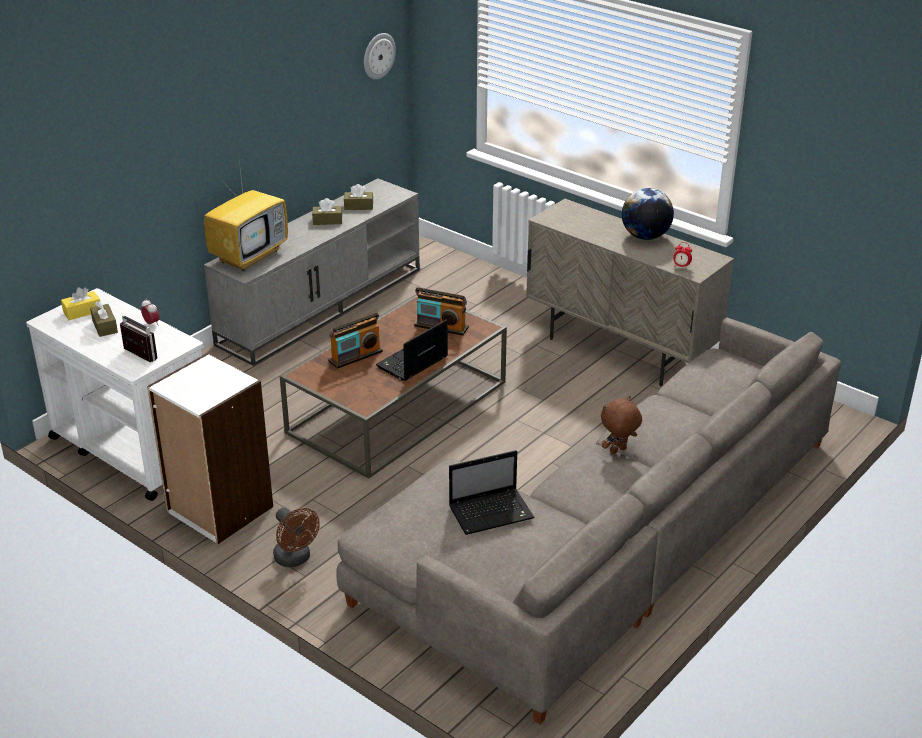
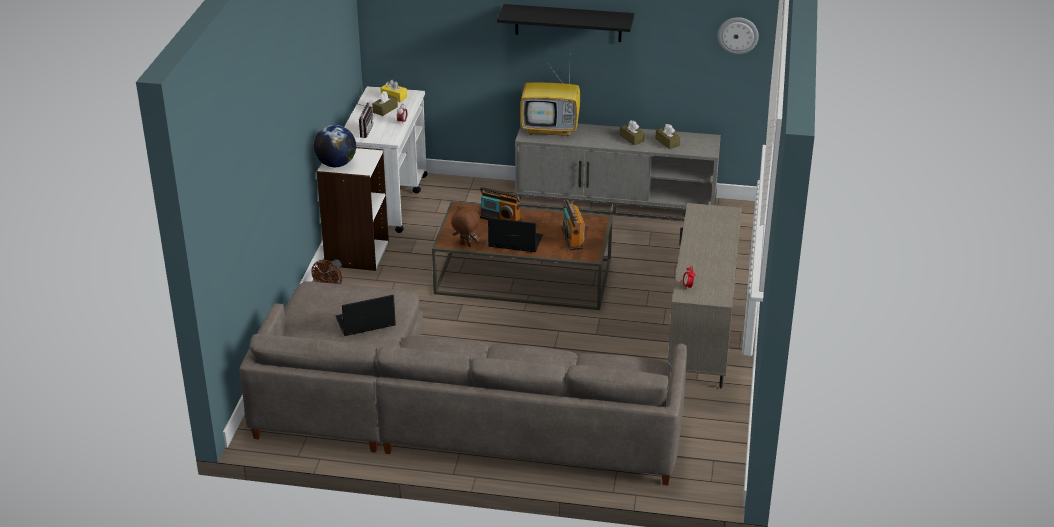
camera: 60 degrees right, 0 degrees up
(231, 116) = (568, 23): none -> black shelf
(492, 512) = (364, 323): laptop -> laptop turned 120 degrees clockwise
(618, 451) = (482, 355): brown plush toy -> brown plush toy (465, 245)
(645, 236) = (719, 258): globe -> globe (336, 164)

